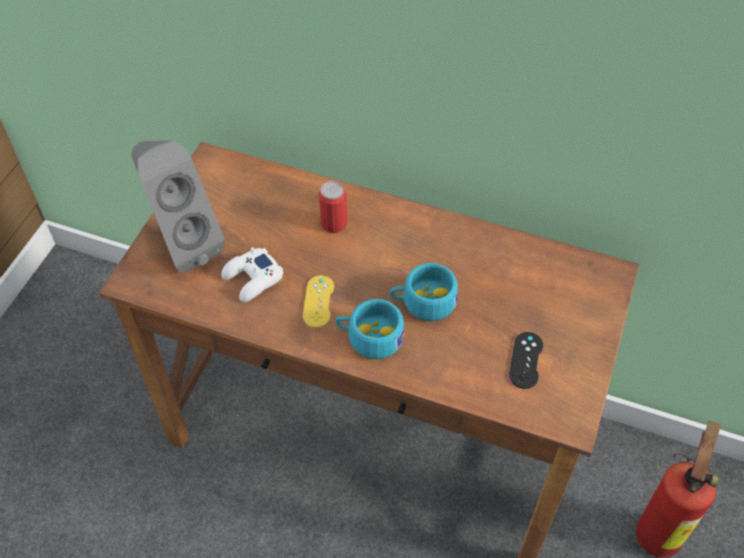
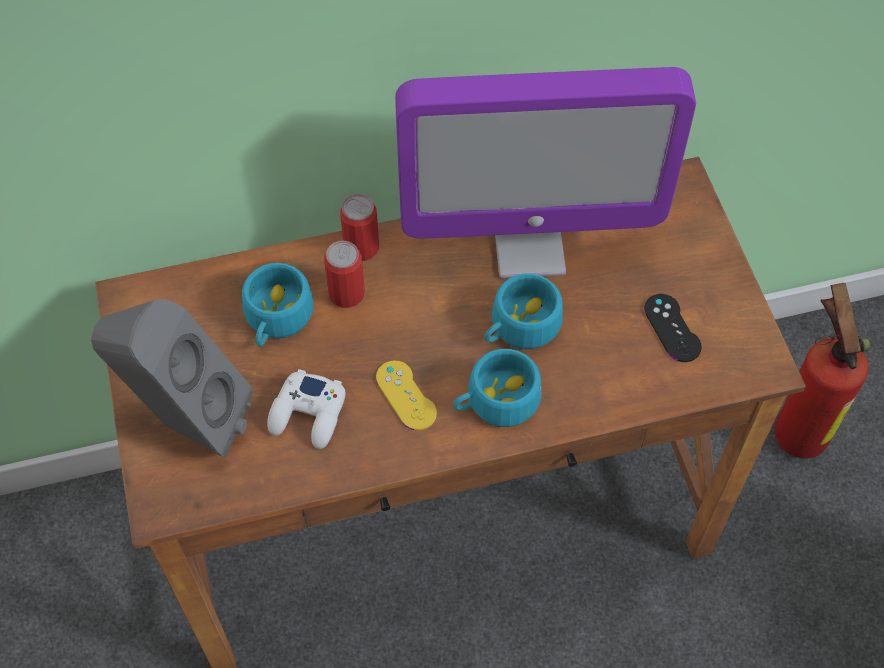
camera: 35 degrees left, 5 degrees up
(280, 216) = (276, 320): none -> turquoise cup
(365, 202) = (361, 247): none -> can
(471, 257) = (529, 247): none -> monitor

